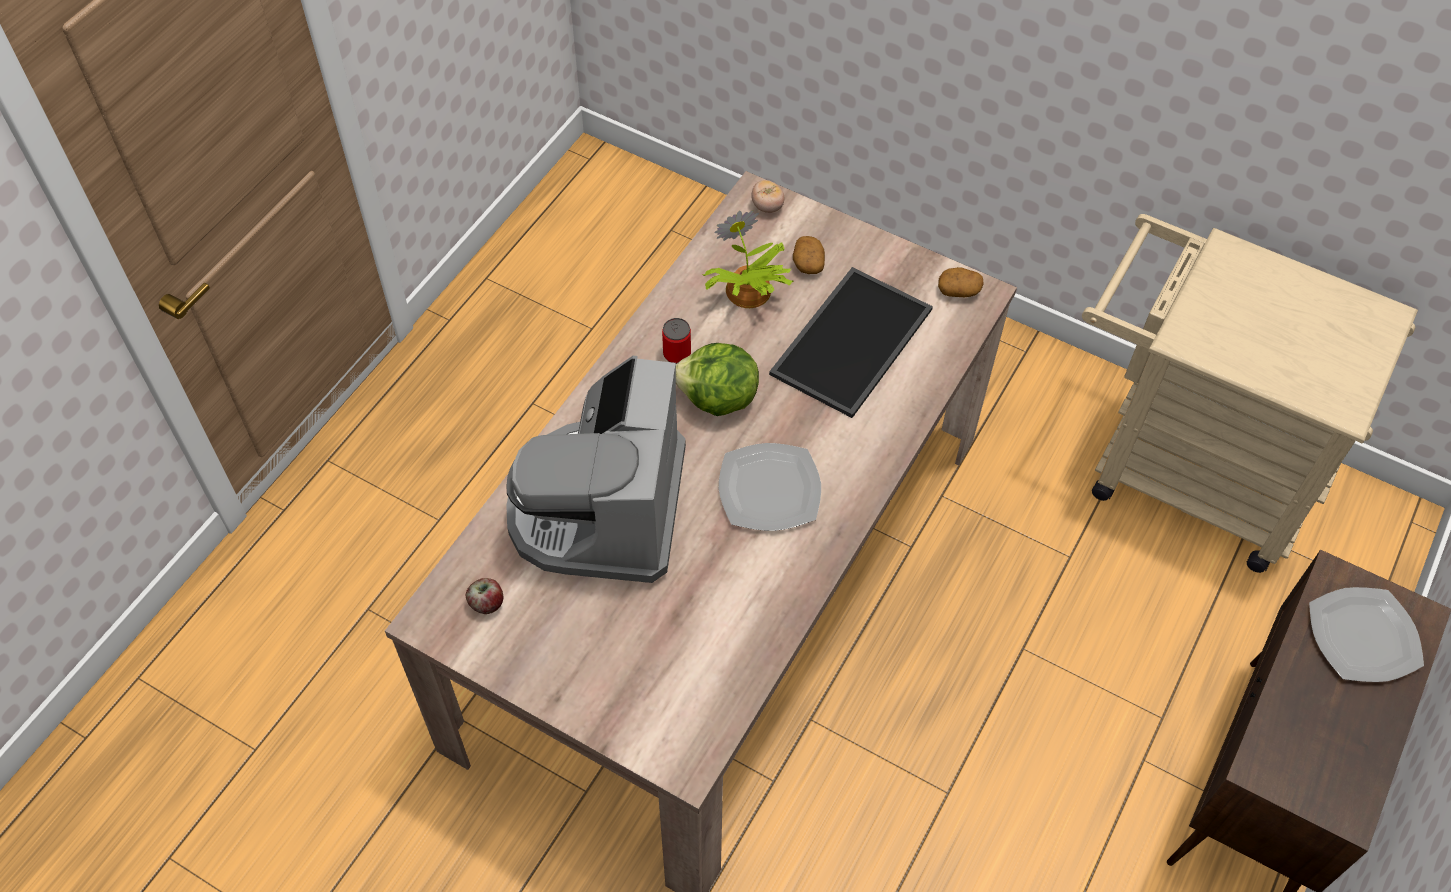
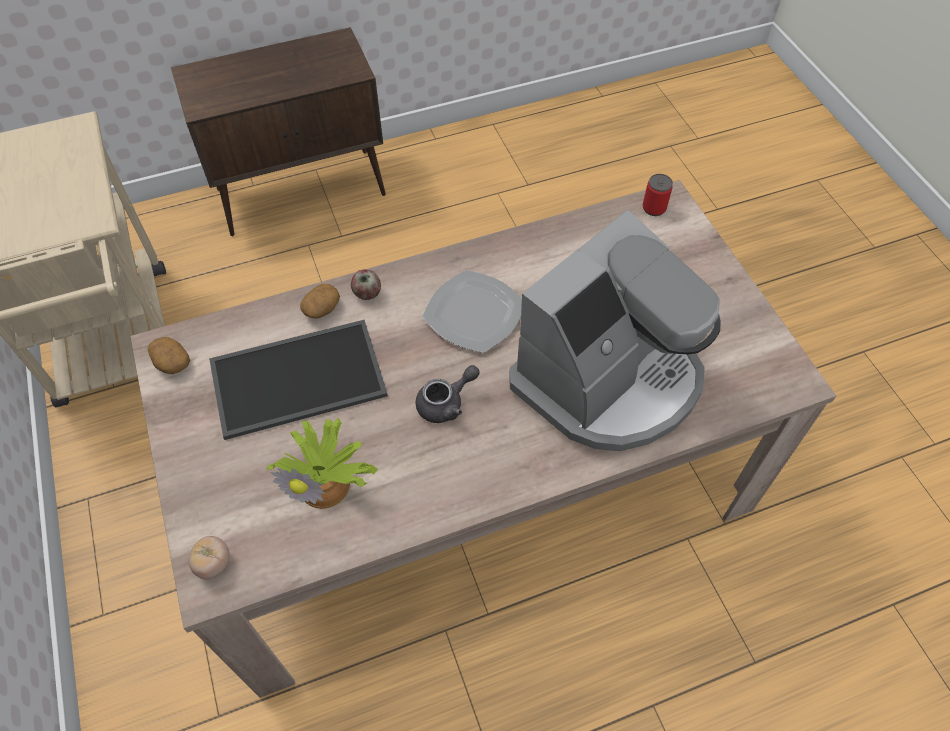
camera: 140 degrees left, 0 degrees up
(487, 603) = (744, 365): apple -> apple (367, 293)
(677, 354) = (442, 466): can -> can (654, 208)
(718, 399) = (446, 403): lettuce -> grey teapot
(807, 263) = (249, 474): potato -> potato (322, 309)
(1361, 636) = (229, 82): plate -> none

